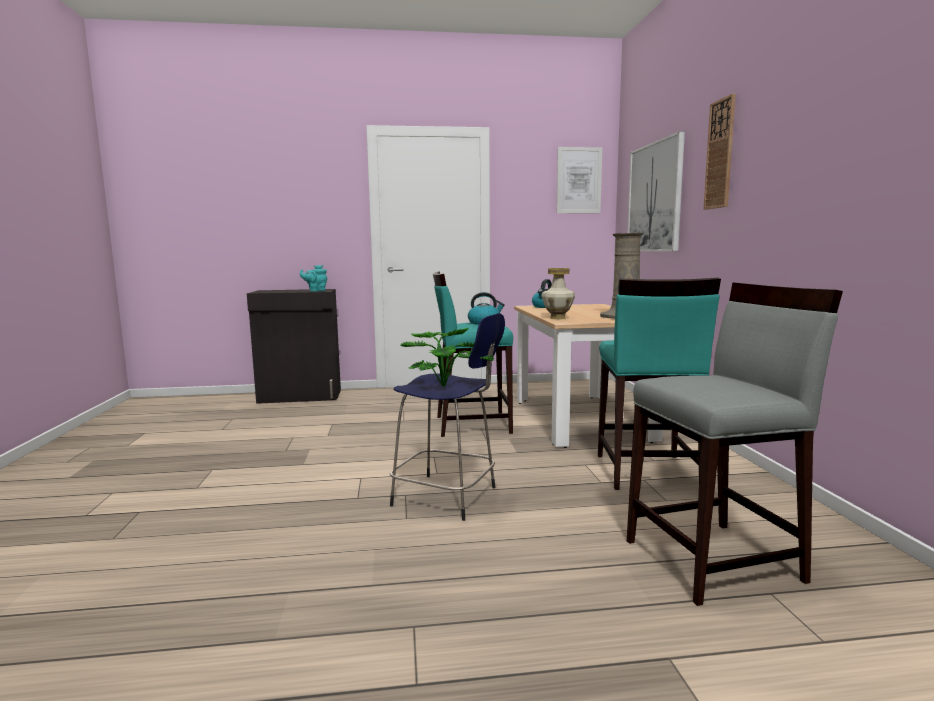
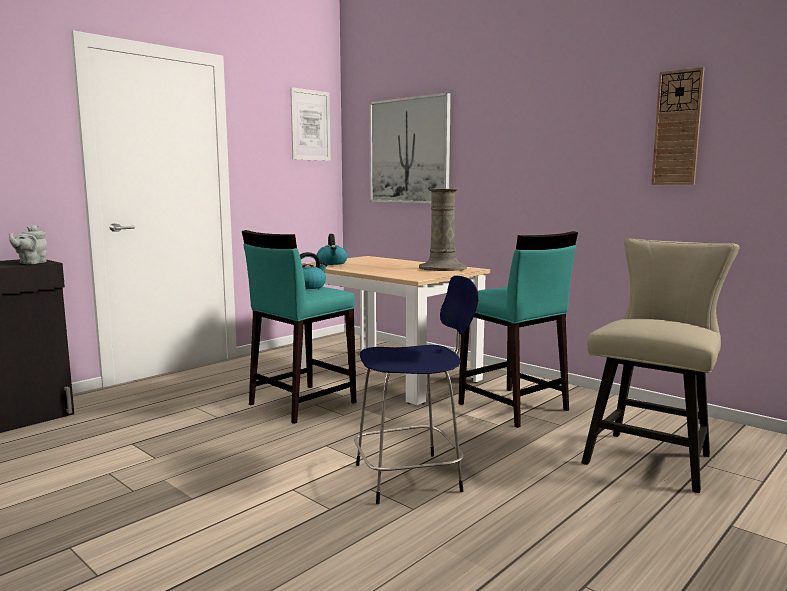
camera: 40 degrees left, 0 degrees up
(315, 291) = (31, 263): turquoise teapot -> grey teapot
(447, 385) = (414, 357): potted plant -> none
(558, 318) = (395, 274): vase -> none
(714, 561) = (652, 456): grey stool -> beige chair
(720, 154) = (501, 120): wall clock -> wall clock (677, 128)

